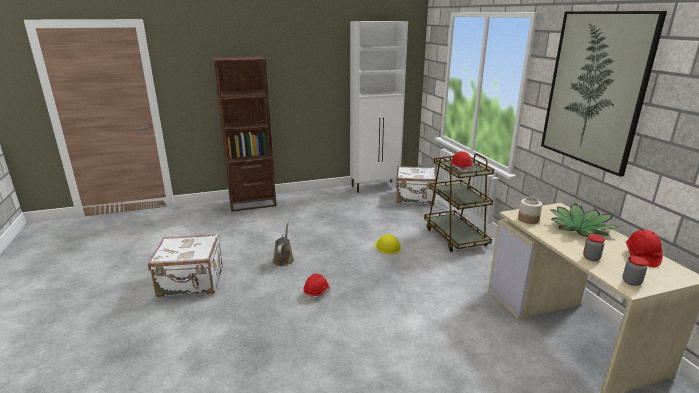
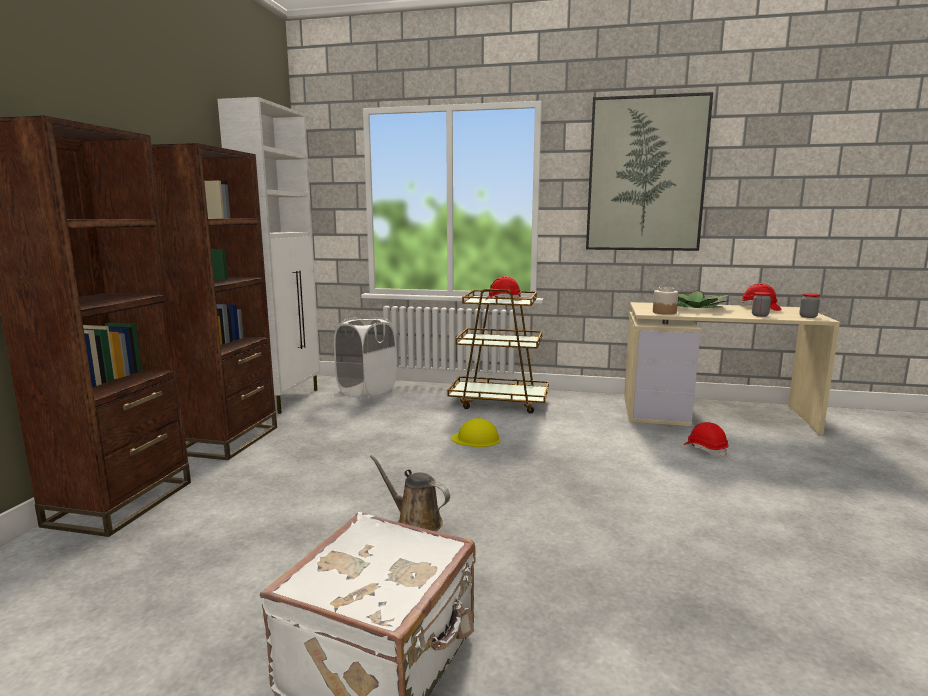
camera: 60 degrees left, 10 degrees down
(317, 195) = (228, 440): none -> brown bookcase
(317, 292) = (555, 517): red hard hat -> red hard hat (705, 450)
(415, 198) = (367, 391): white suitcase -> white laundry basket

